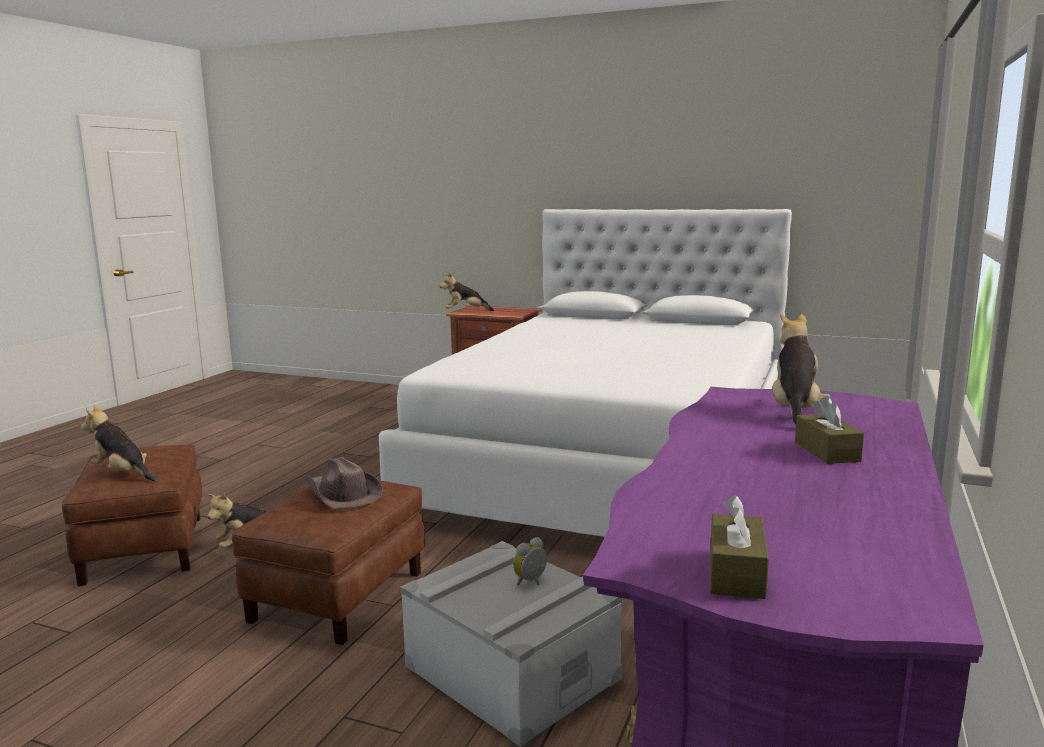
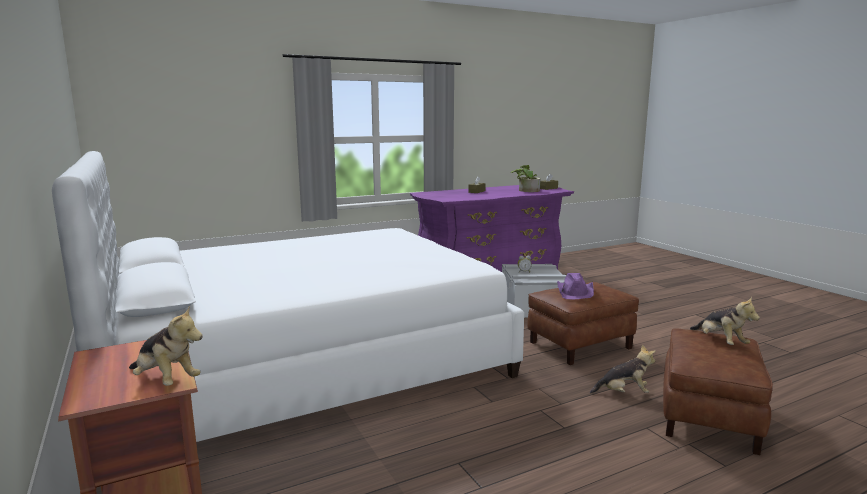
camera: 140 degrees left, 0 degrees up
(343, 493) = (575, 292): brown hat -> purple hat
(744, 511) = (526, 190): none -> potted plant
(795, 411) = (449, 195): plush toy -> none

